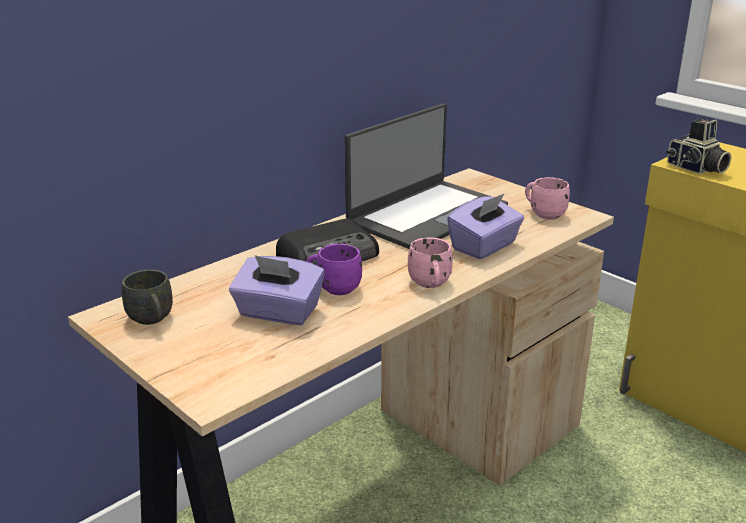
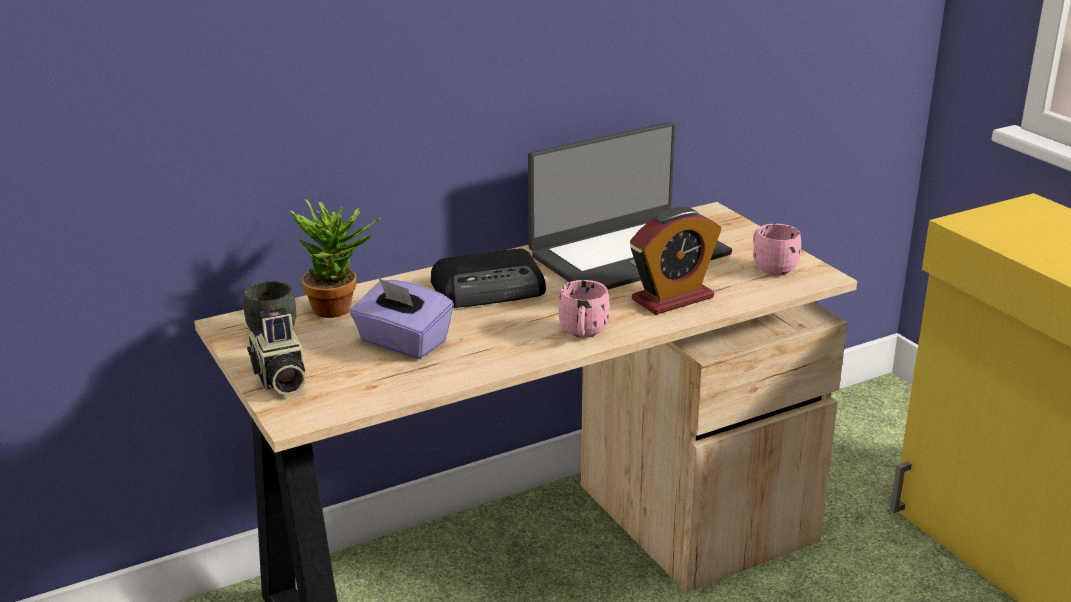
camera: 15 degrees right, 0 degrees up
(204, 288) = (340, 308): none -> potted plant
(333, 288) = (475, 324): purple mug -> none
(484, 246) = (672, 299): purple tissue box -> alarm clock
(696, 168) = (983, 231): camera -> camera (279, 380)

